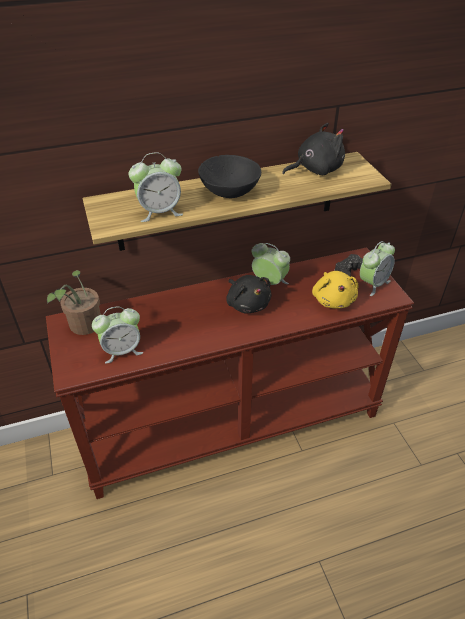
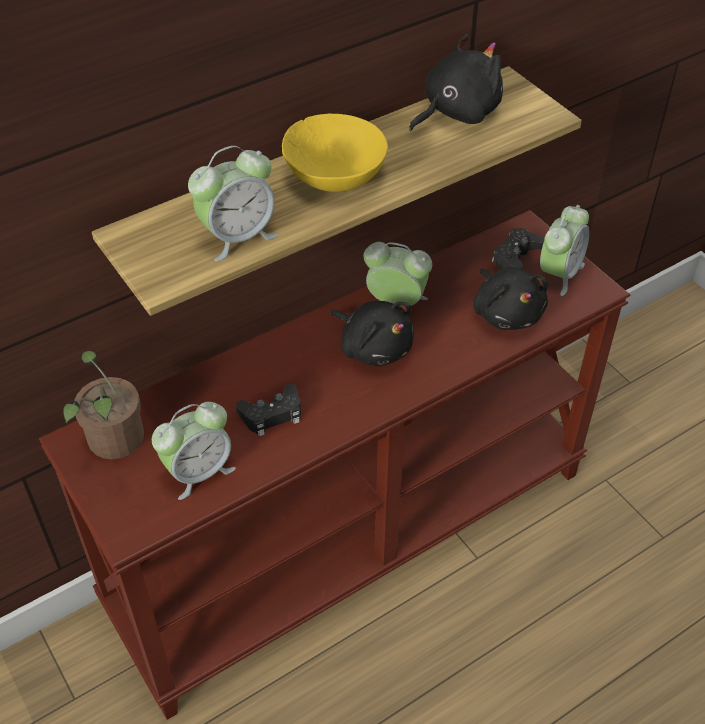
camera: 15 degrees left, 5 degrees up
(175, 328) = (272, 414): none -> black game controller
(230, 190) = (335, 175): black bowl -> yellow bowl
(333, 299) = (506, 313): yellow plush toy -> black plush toy

